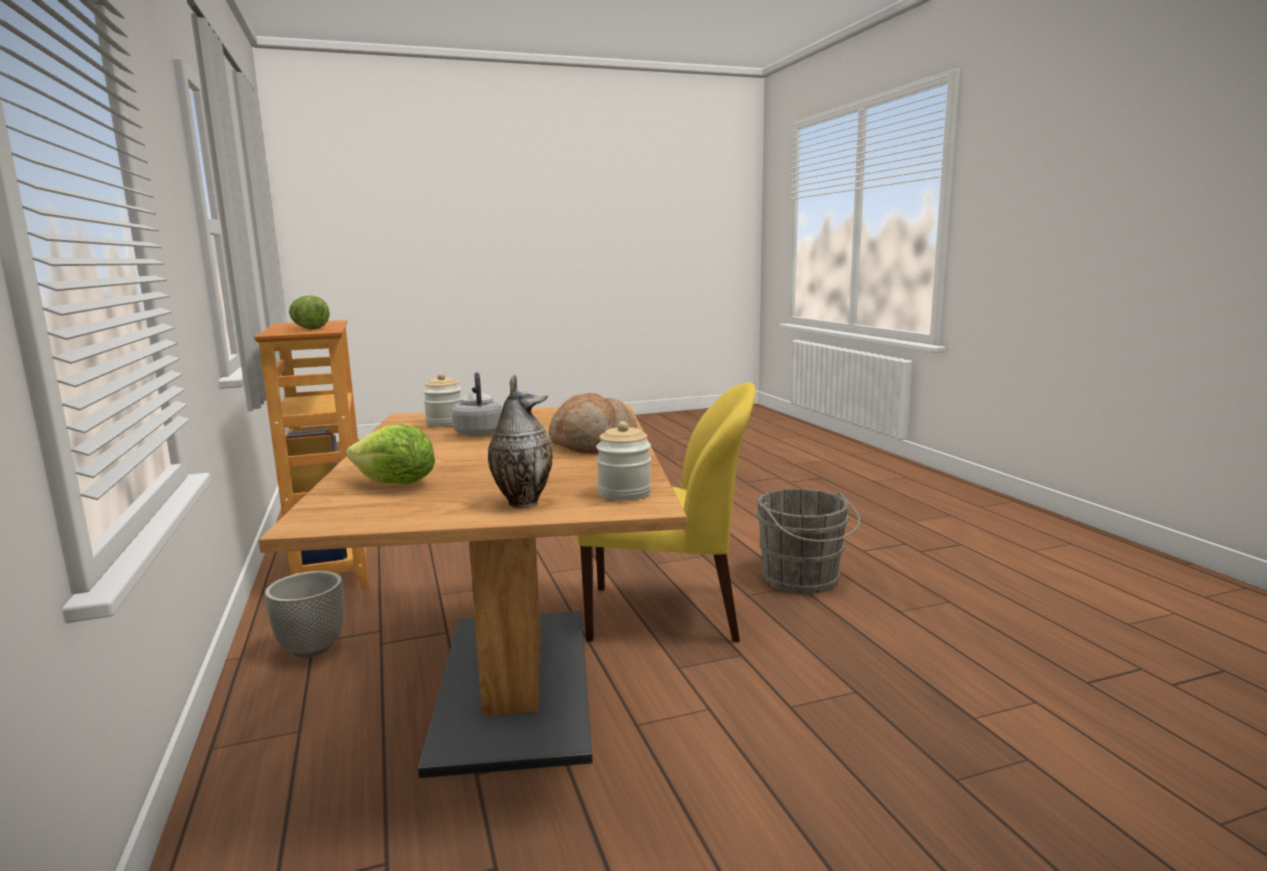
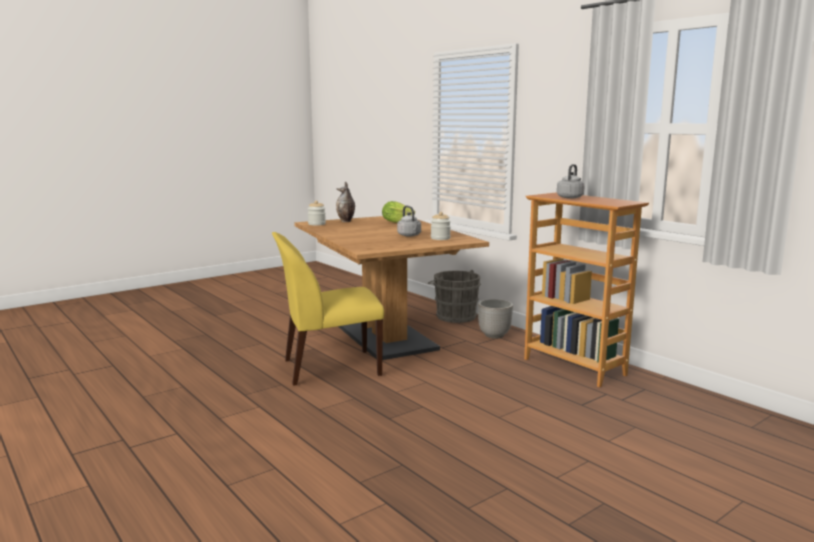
camera: 160 degrees right, 0 degrees up
(308, 328) = (570, 197): lettuce -> grey kettle
(593, 444) = (346, 234): bread -> none
(803, 580) = (240, 399): grey bucket -> grey bucket (454, 316)

